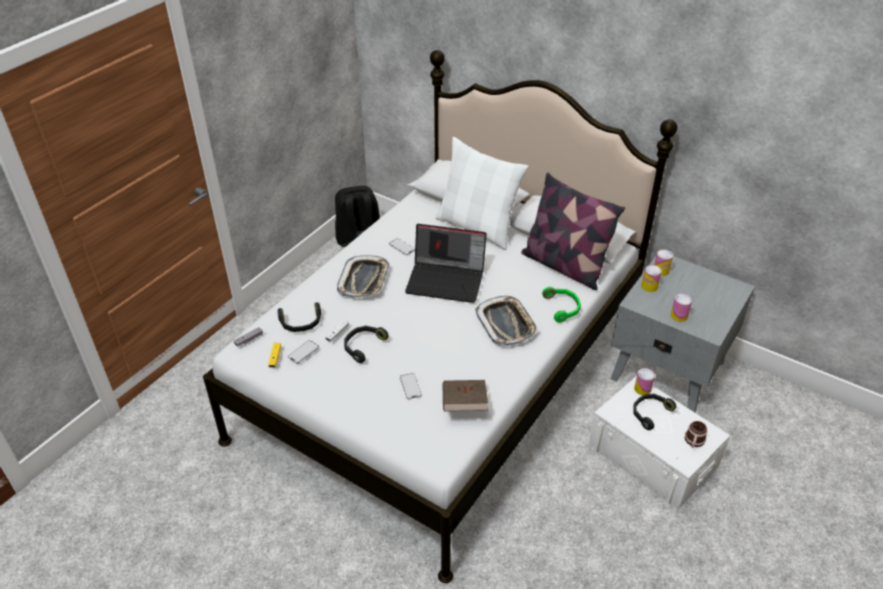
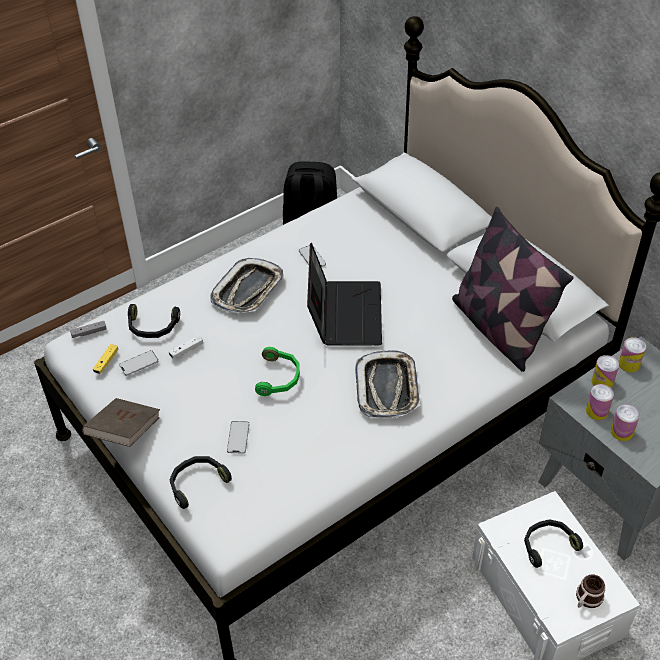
camera: 20 degrees right, 5 degrees up
(363, 346) = (208, 373): black headphones -> black headphones (197, 483)
(447, 280) = (344, 313): laptop -> laptop turned 120 degrees counterclockwise
(464, 405) = (288, 478): brown book -> brown book (124, 432)
(477, 227) = (415, 252): white pillow -> none
(562, 308) = (468, 384): green headphones -> green headphones (279, 377)
(642, 389) = (553, 511): can -> can (597, 411)

